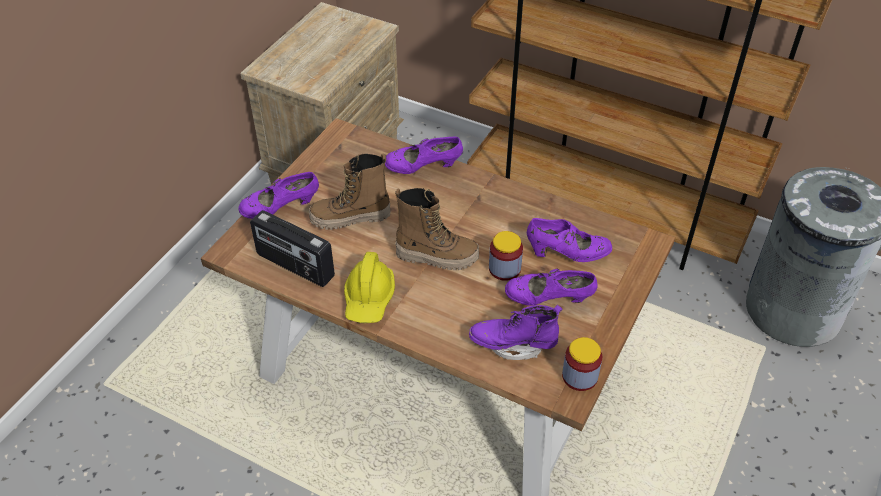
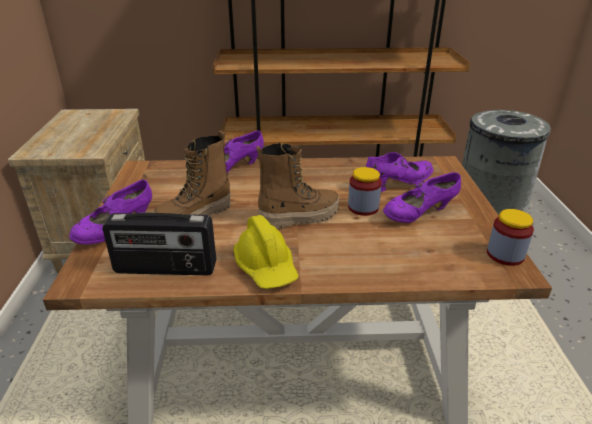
camera: 30 degrees left, 15 degrees down
(513, 344) = (429, 253): purple boot -> none

